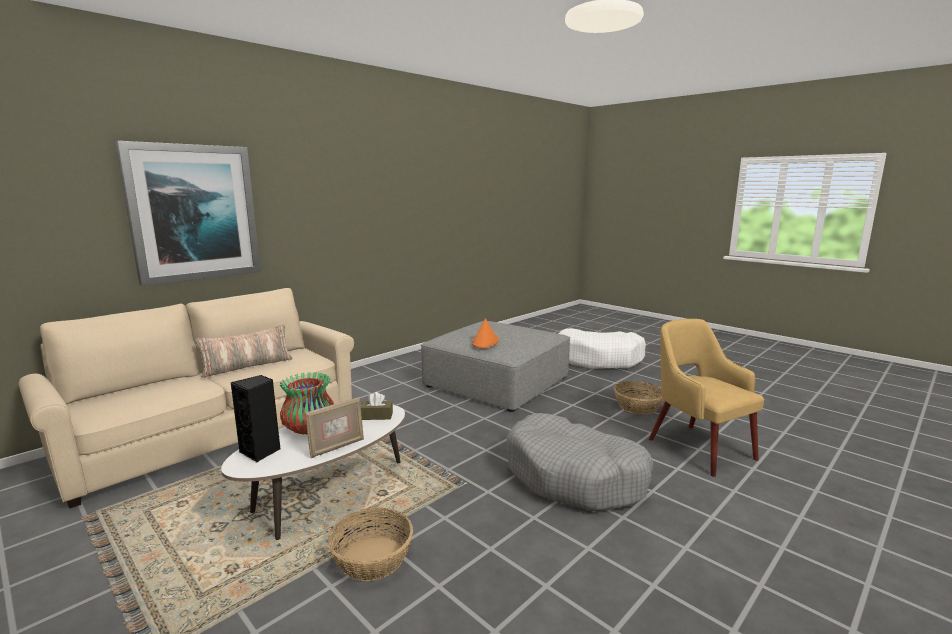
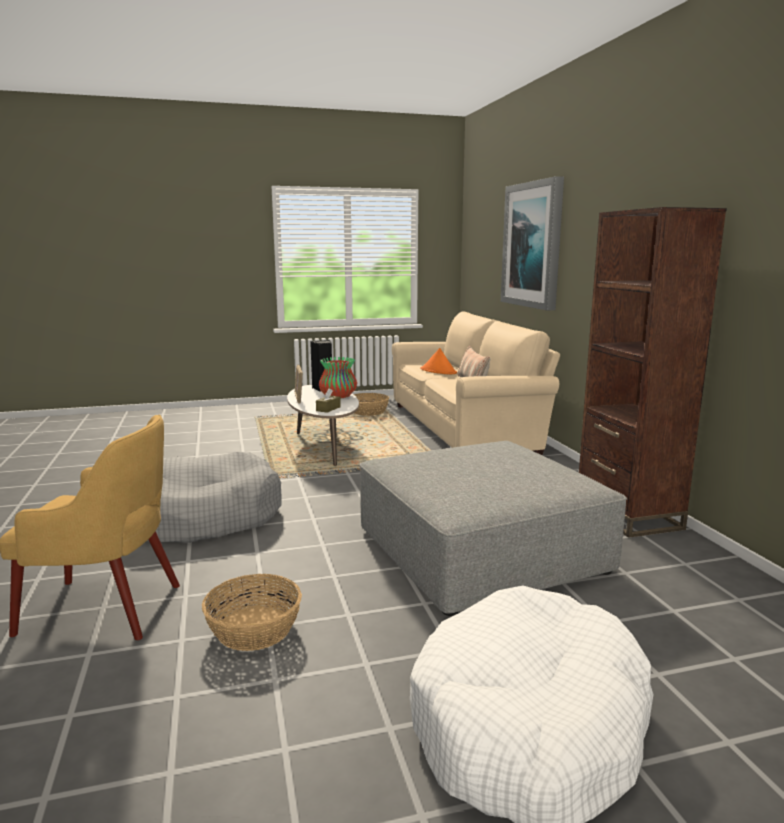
camera: 120 degrees right, 0 degrees up
(373, 558) = (244, 447): basket -> basket (368, 412)
(411, 360) = (627, 514): none -> brown bookcase
(485, 342) = (450, 454): orange hat -> orange hat (438, 371)

